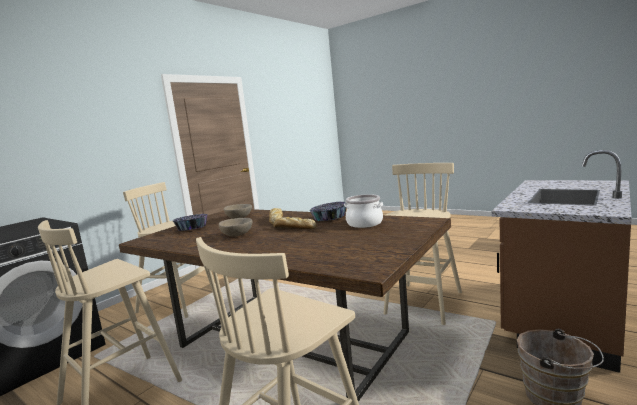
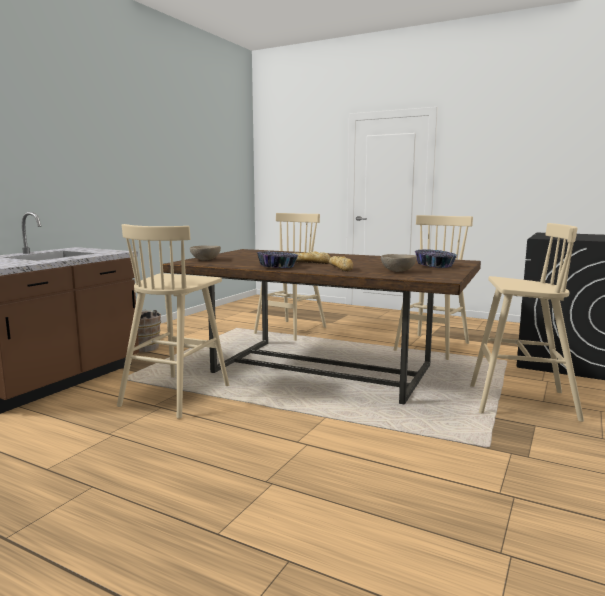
camera: 170 degrees right, 0 degrees up
(237, 235) = (361, 261): beige bowl -> beige bowl (205, 260)
(364, 223) = (241, 263): cooking pot -> none

